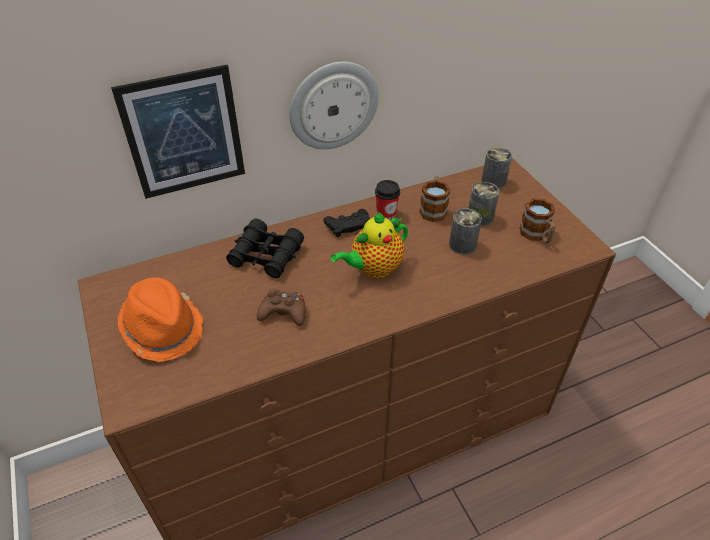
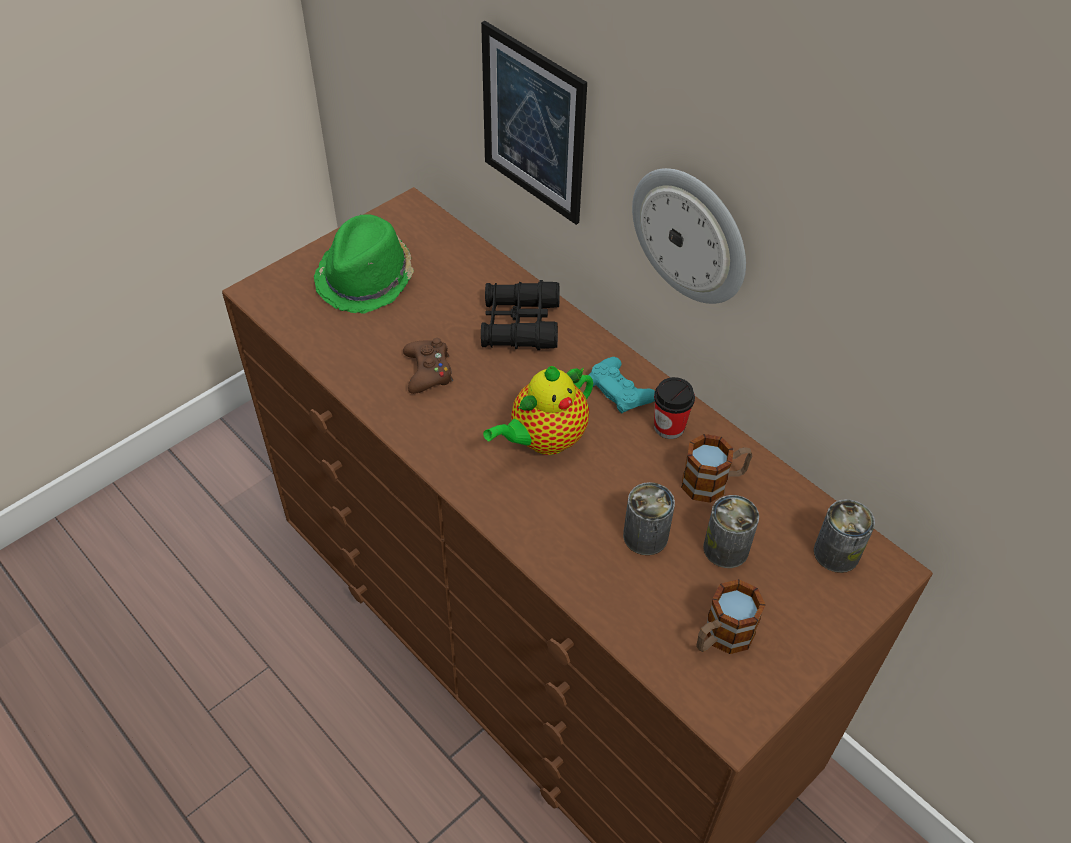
camera: 70 degrees right, 5 degrees up
(163, 328) = (366, 279): orange hat -> green hat
(348, 225) = (620, 390): black game controller -> turquoise game controller
(373, 269) = (544, 440): teapot -> teapot turned 75 degrees counterclockwise

